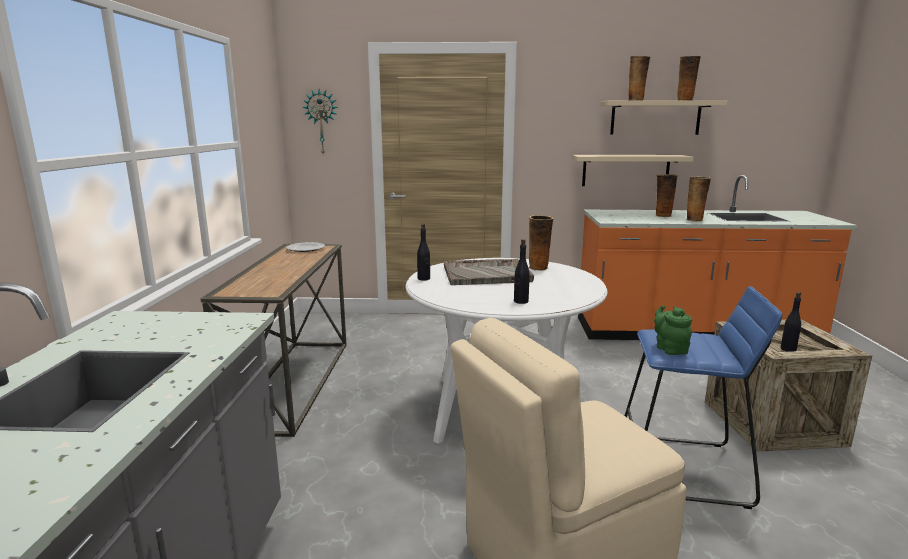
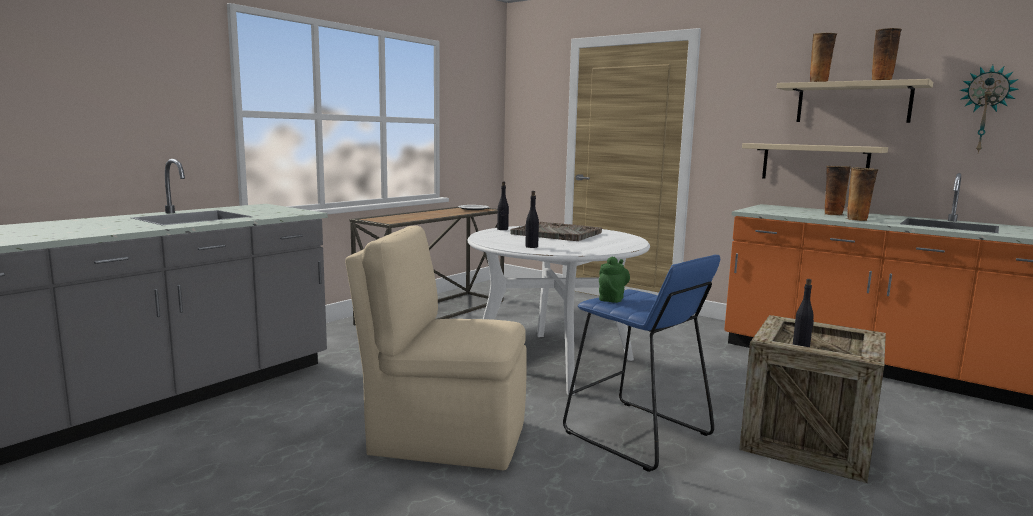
camera: 35 degrees right, 5 degrees down
(321, 122) = (532, 109): wall clock -> wall clock (985, 109)
(539, 268) = (612, 237): vase -> none

